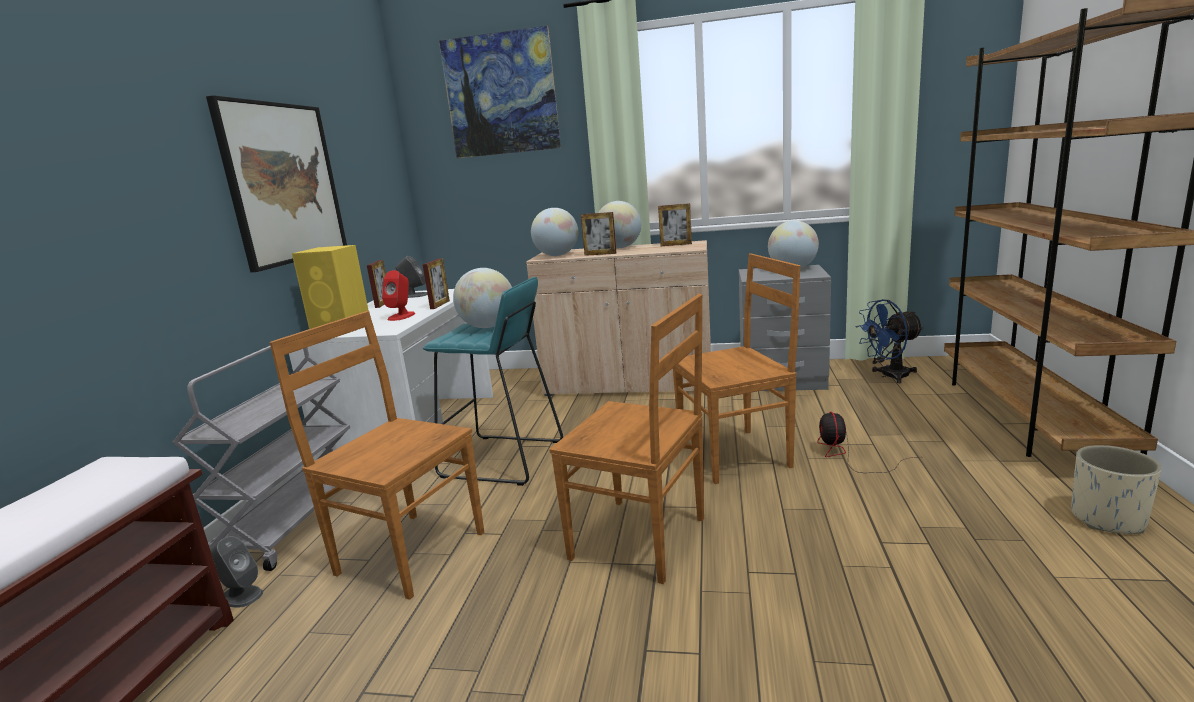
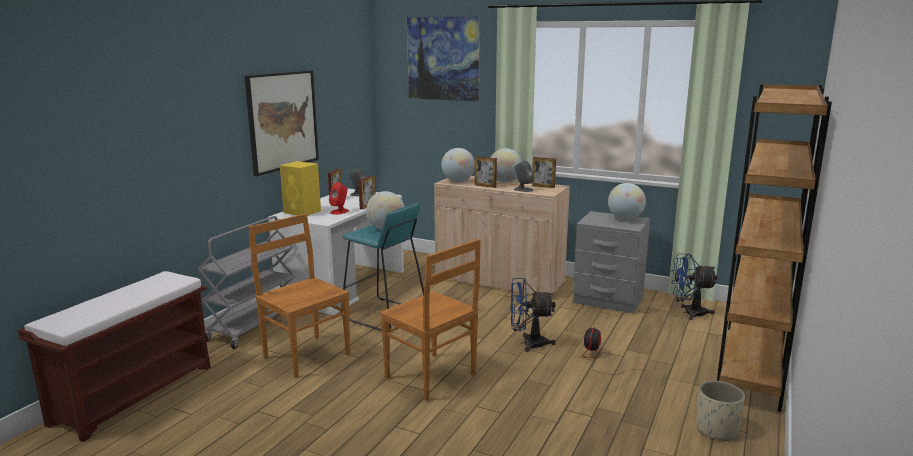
camera: 15 degrees right, 0 degrees up
(240, 596) = (216, 357): grey speaker -> grey speaker (523, 189)
(736, 455) = (528, 343): brown chair -> blue fan

